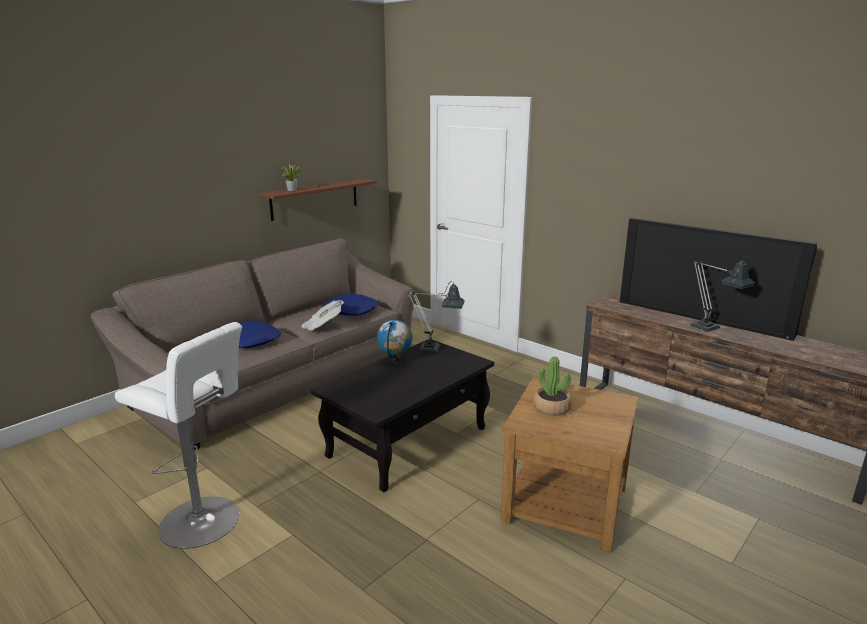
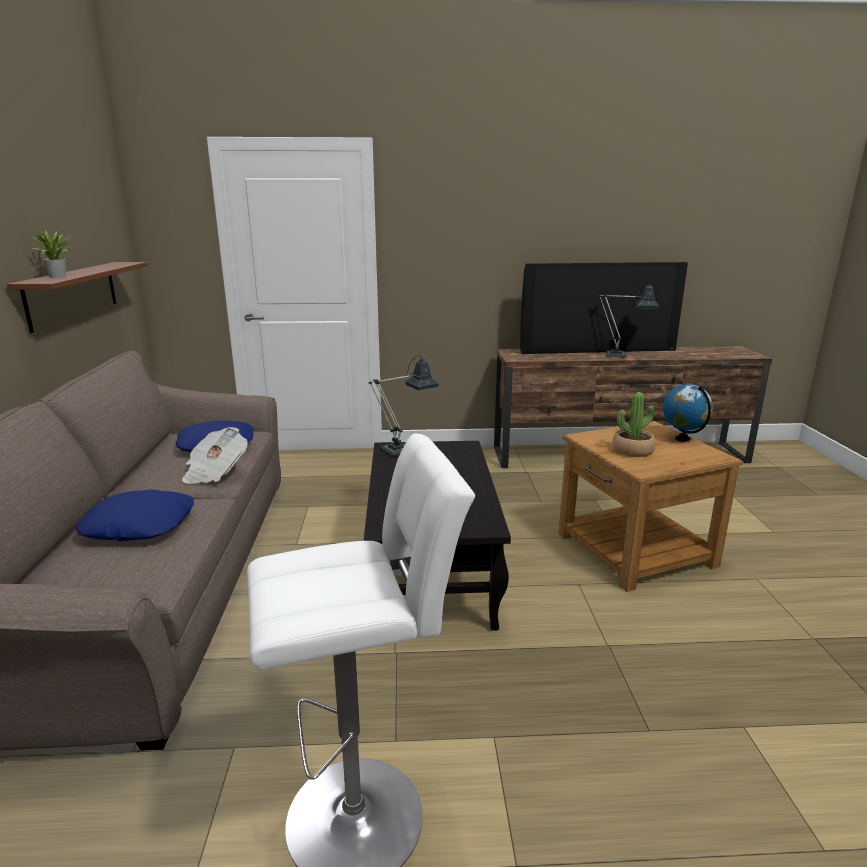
camera: 45 degrees left, 0 degrees up
(395, 361) = (390, 474): globe -> globe (682, 439)

